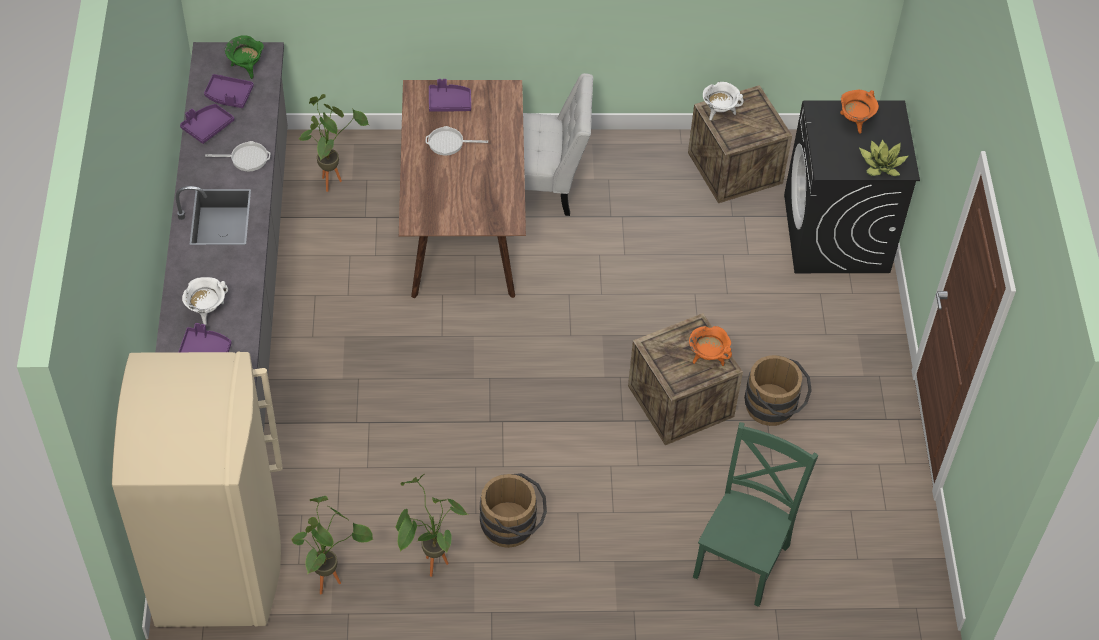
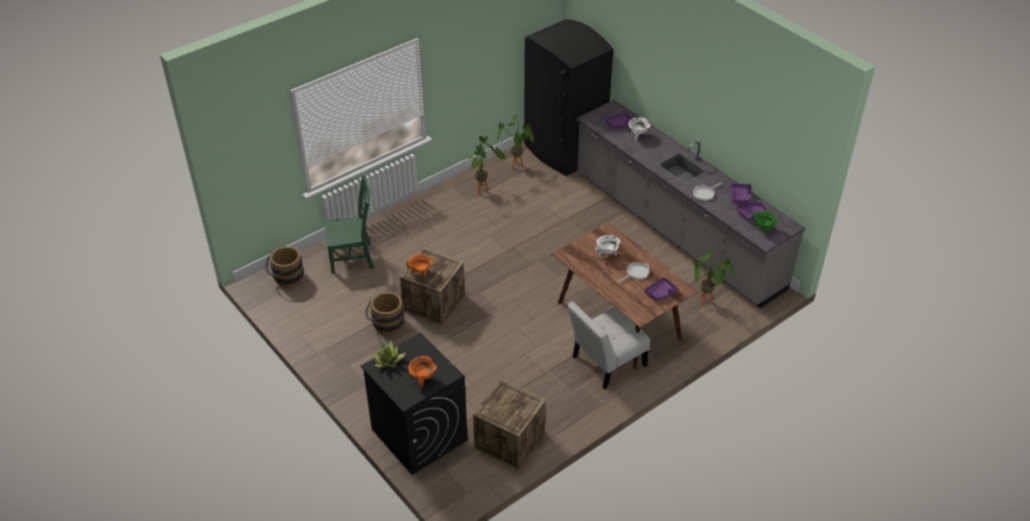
camera: 145 degrees right, 10 degrees down
(219, 564) = (563, 151): beige fridge -> black fridge
(513, 526) = (463, 218): brown bucket -> brown bucket (286, 278)
(719, 112) = (526, 403): white cooking pot -> white cooking pot (607, 254)
(743, 557) = (353, 258): green chair -> green chair turned 90 degrees counterclockwise

